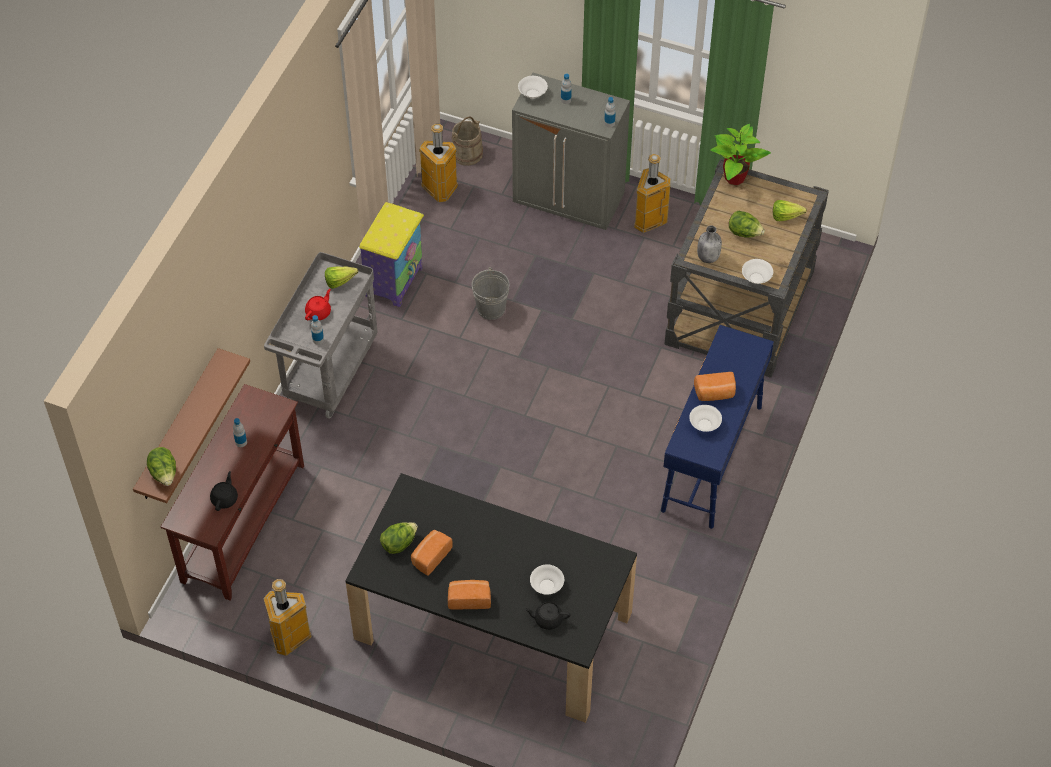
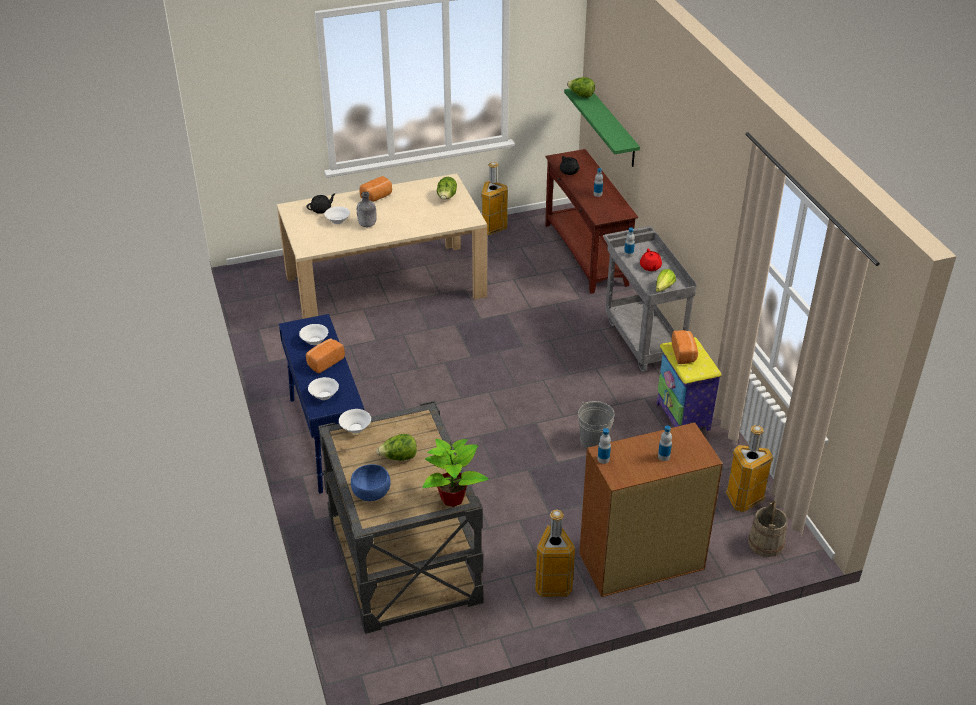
camera: 140 degrees right, 15 degrees down
(178, 427) = (612, 127): brown shelf -> green shelf
(430, 556) = (421, 201): bread -> bread (684, 354)
(493, 625) = (385, 286): black dining table -> beige dining table
(533, 94) = (696, 445): white bowl -> white bowl (324, 395)
(569, 197) = (640, 561): grey cabinet -> brown cabinet
(708, 257) = (411, 422): grey bottle -> grey bottle (367, 225)
(788, 217) = (372, 493): lettuce -> blue bowl

